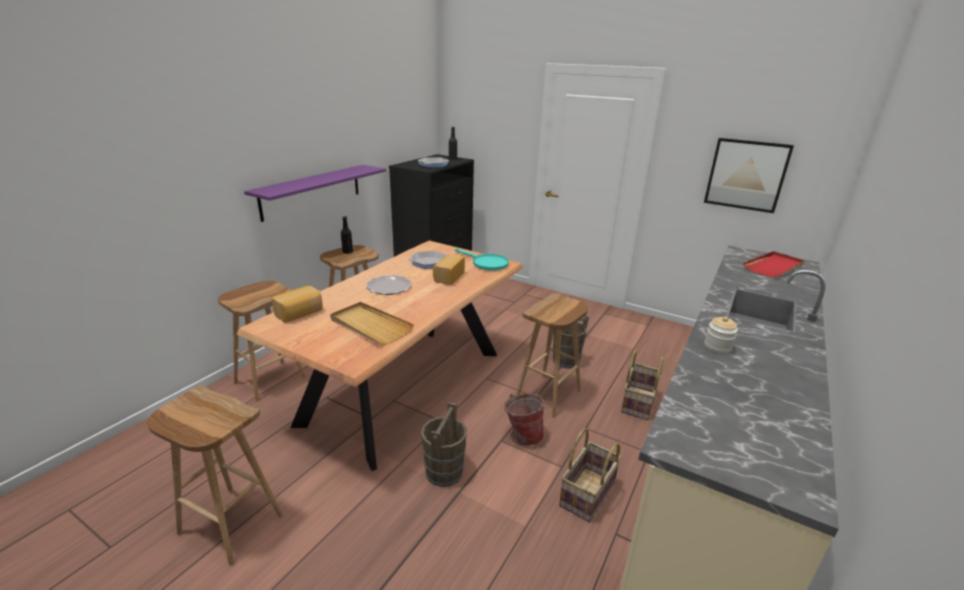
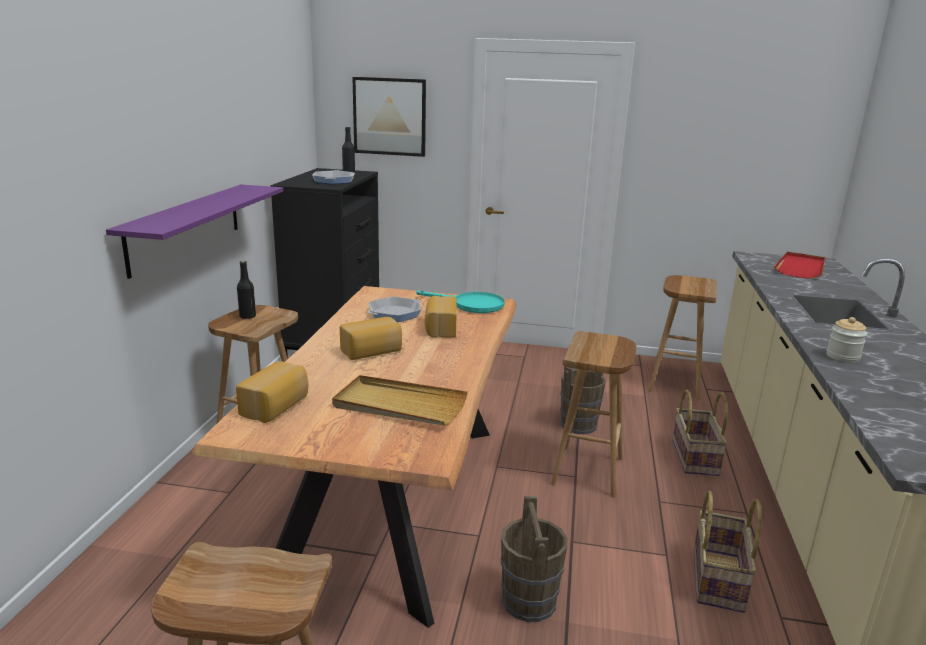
camera: 20 degrees left, 5 degrees down
(270, 379) = (173, 535): brown stool -> brown stool (674, 383)
(389, 287) = (372, 352): plate -> bread
(523, 436) = (594, 529): bucket -> none
(746, 175) = (738, 166): picture -> picture (389, 116)

